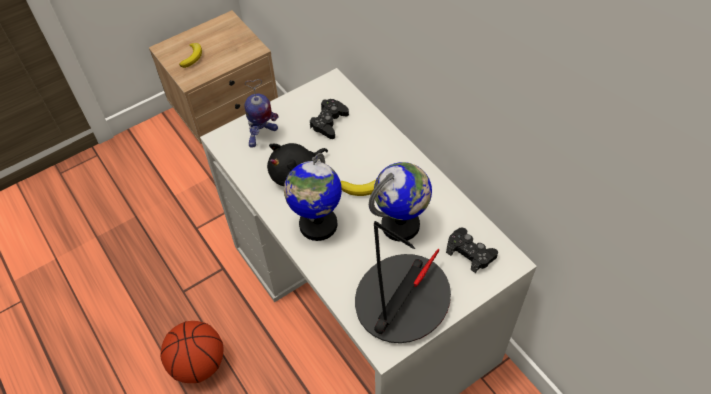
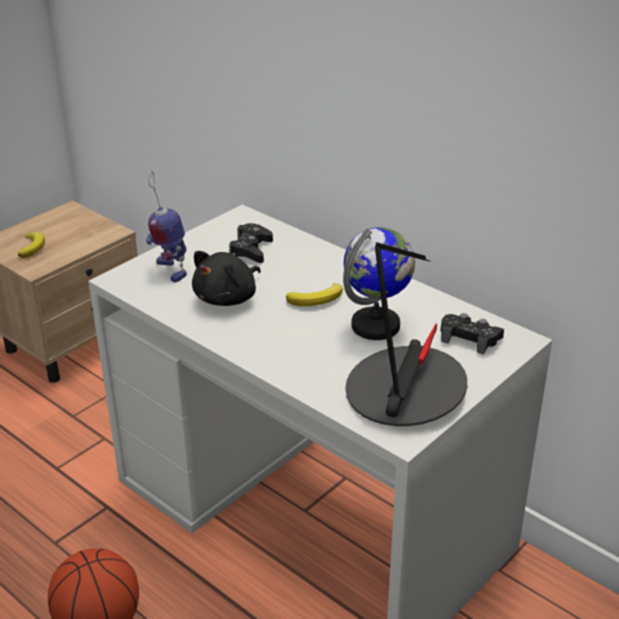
camera: 15 degrees left, 20 degrees down
(262, 136) = (170, 270): toy robot -> toy robot turned 120 degrees clockwise
(317, 225) = (272, 339): globe -> none

